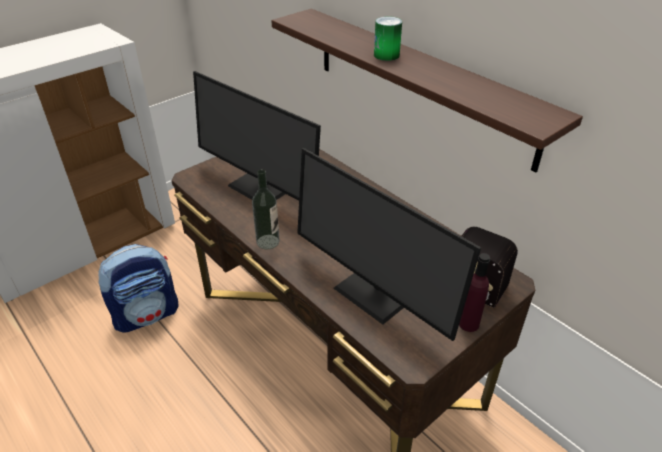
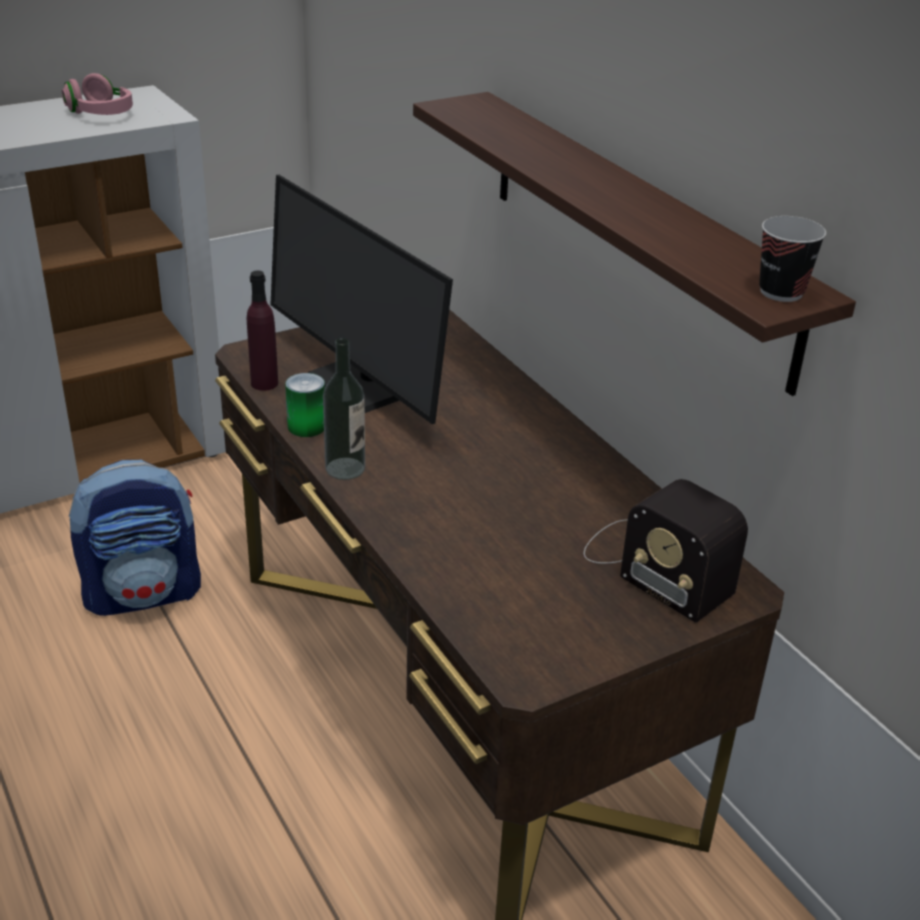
camera: 10 degrees right, 5 degrees down
(73, 44) = (100, 114): none -> pink headphones
(378, 290) = (505, 566): monitor -> none
(386, 55) = (577, 176): can -> can (306, 426)
(468, 323) = (641, 639): purple bottle -> purple bottle (264, 383)
(539, 115) = (781, 292): none -> cup

